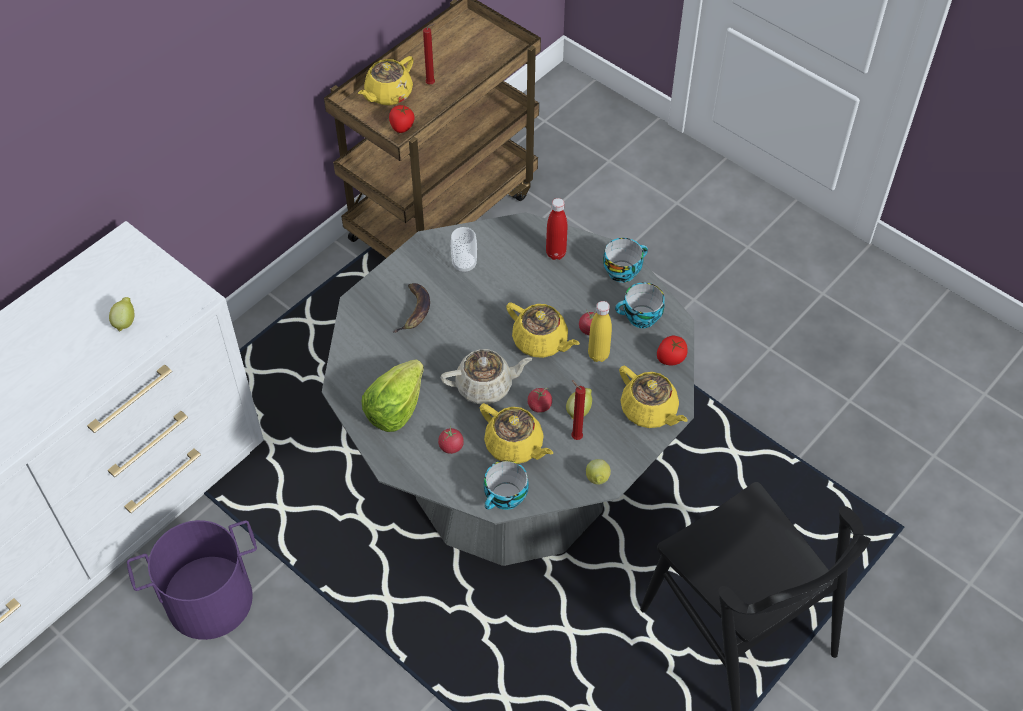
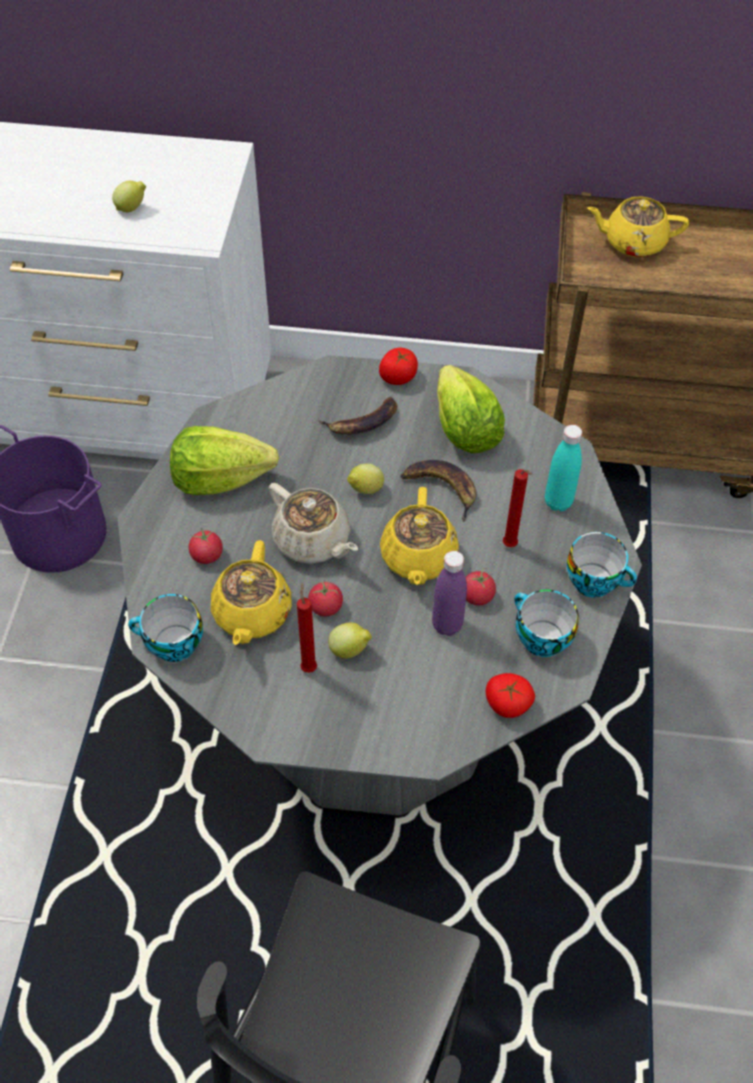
camera: 55 degrees right, 0 degrees up
(402, 127) = (601, 277): tomato -> tomato (398, 377)
(432, 84) = (686, 267): red candle -> red candle (511, 546)
(464, 264) = (464, 429): cup -> lettuce
(500, 301) = (442, 489): none -> banana
(556, 253) = (558, 502): red bottle -> turquoise bottle
(597, 480) = (262, 724): lemon -> lemon (364, 490)
(598, 355) = (447, 625): yellow bottle -> purple bottle
(649, 410) = (408, 724): yellow teapot -> none

